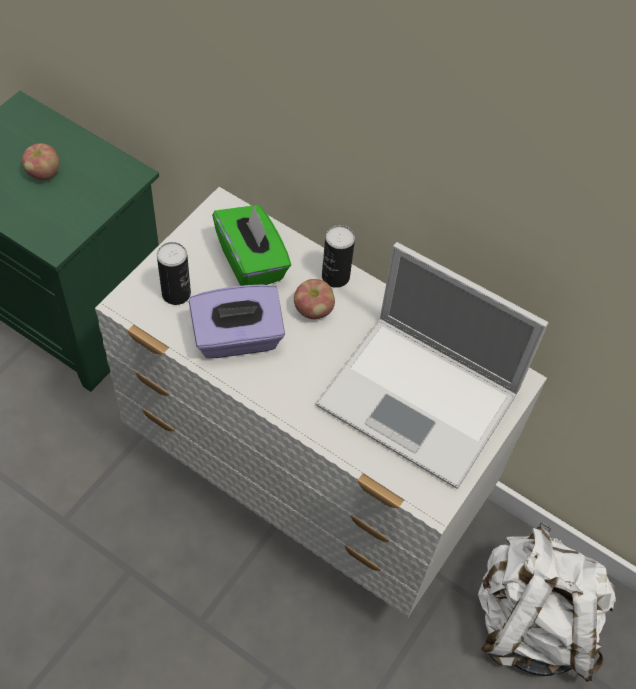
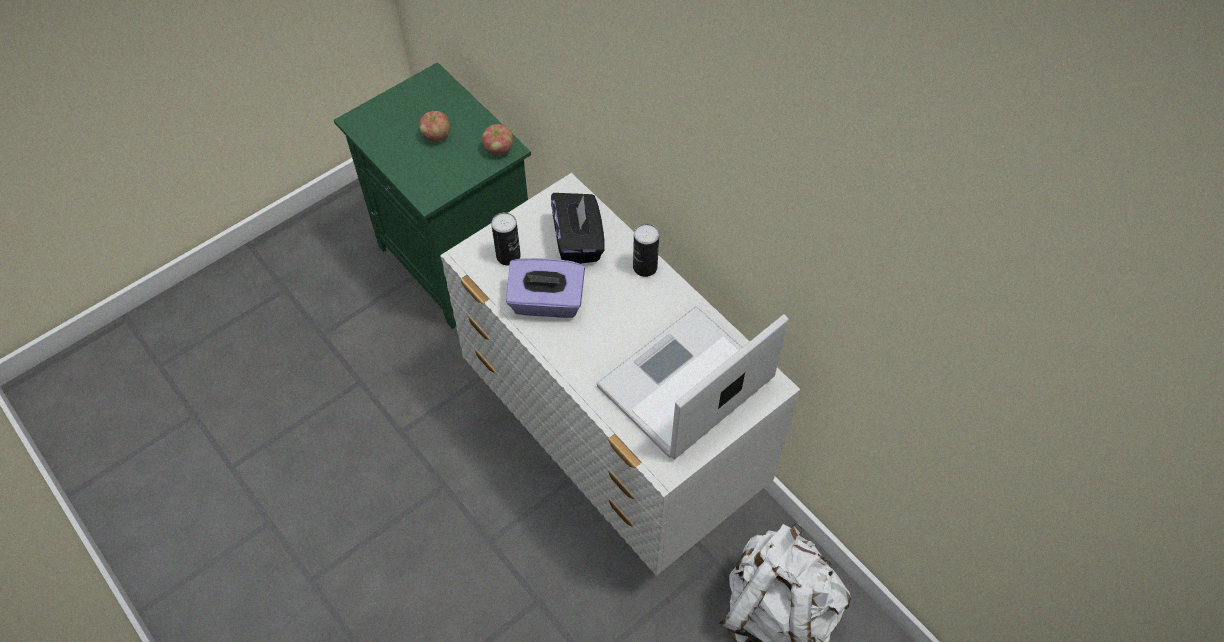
camera: 20 degrees right, 0 degrees up
(252, 262) = (578, 241): green tissue box -> black tissue box
(313, 310) = (617, 292): apple -> apple (499, 149)
(421, 400) = (683, 385): laptop -> laptop turned 90 degrees clockwise

